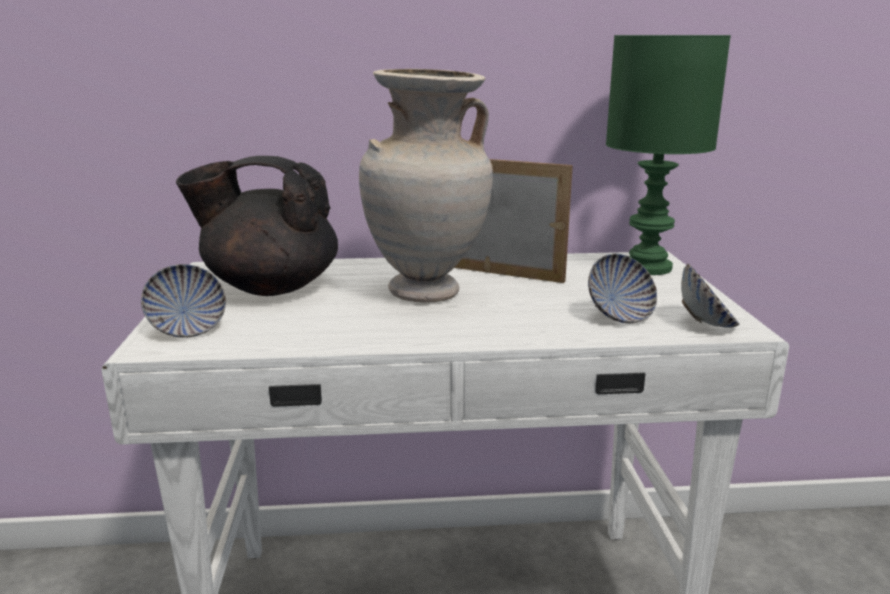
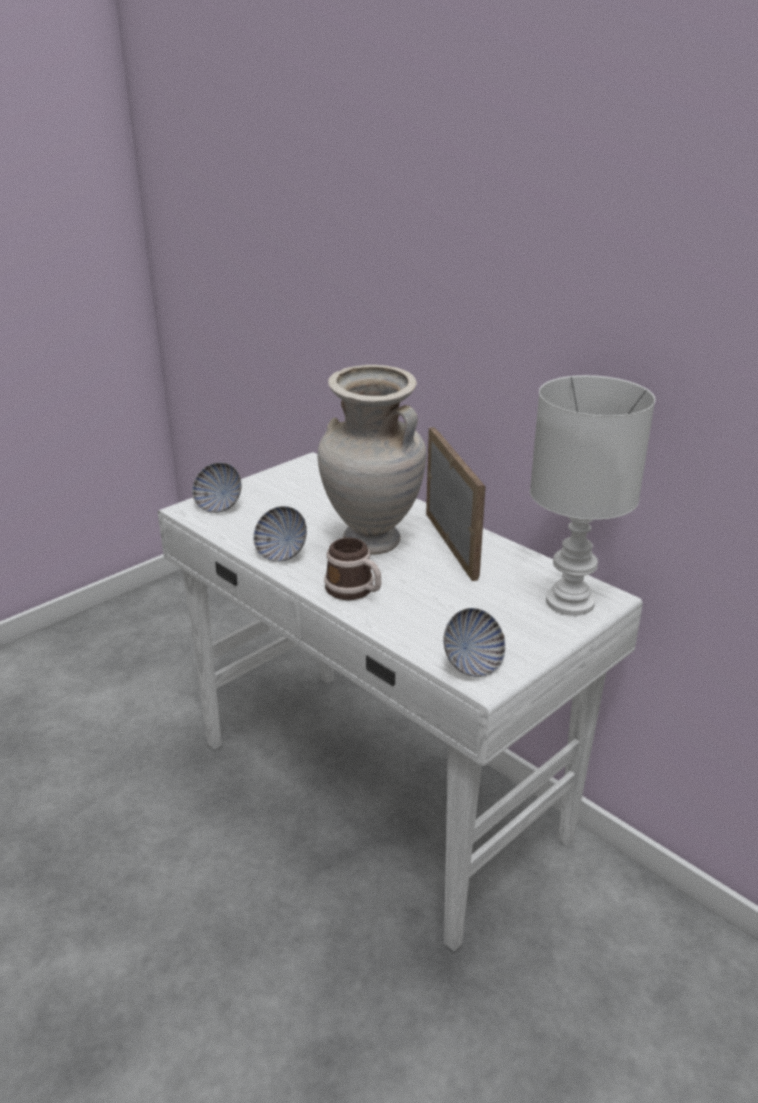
camera: 50 degrees right, 10 degrees up
(270, 287) = (306, 494): black teapot -> none
(505, 326) = (355, 591): none -> mug
(619, 315) = (435, 624): bowl -> bowl (281, 553)
(645, 268) = (567, 602): green table lamp -> white table lamp

